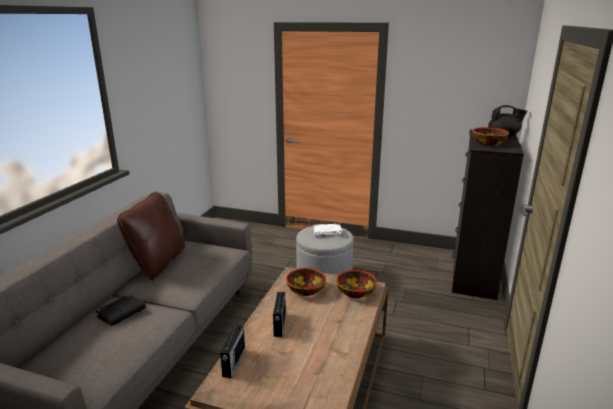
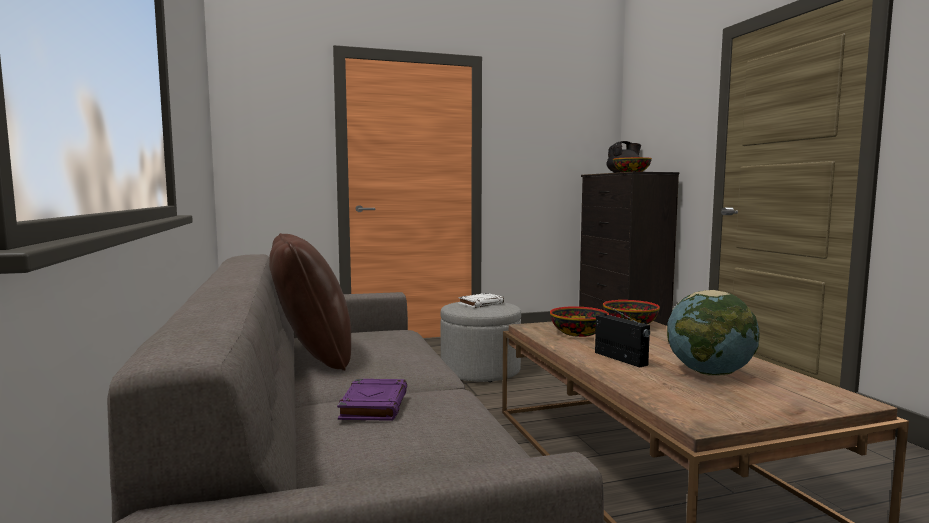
camera: 35 degrees left, 15 degrees down
(121, 312) = (374, 405): black book -> purple book
(233, 362) = (656, 396): radio -> none
(300, 358) = (709, 373): none -> globe

